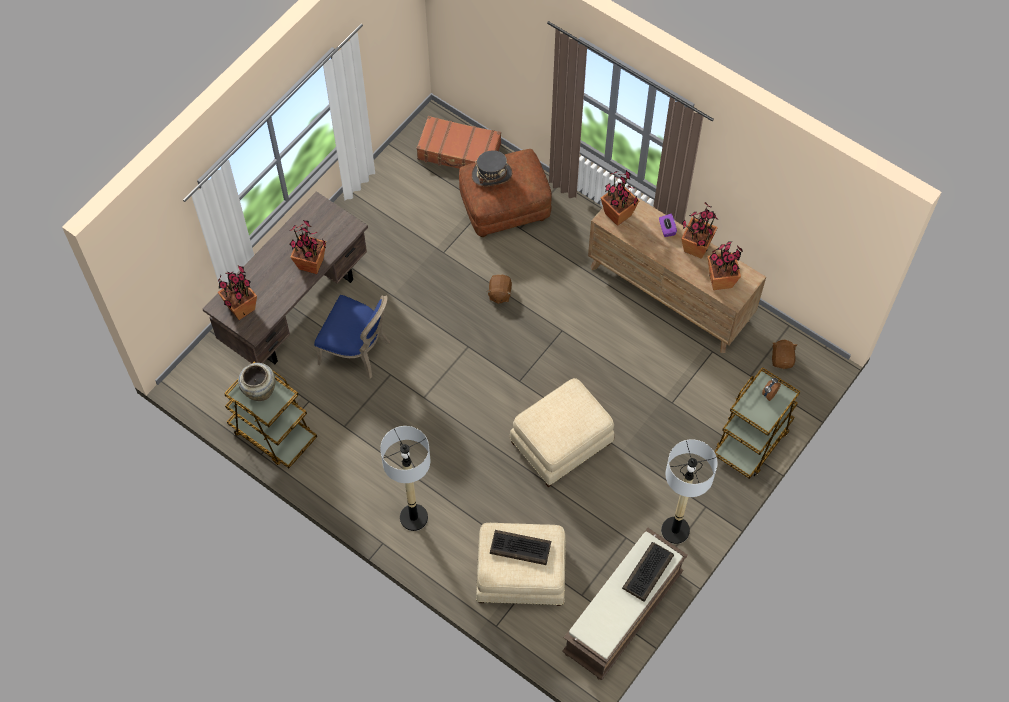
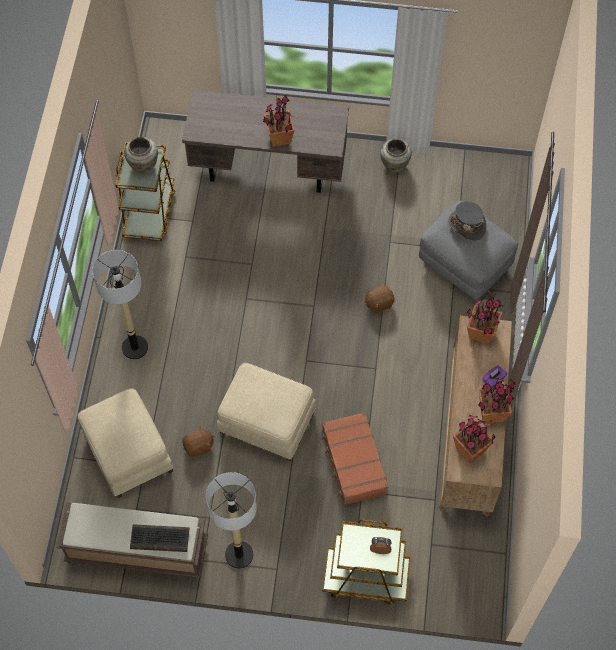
camera: 60 degrees right, 0 degrees up
(241, 308) = (209, 114): potted plant -> none
(358, 351) = (258, 230): blue chair -> none
(365, 205) = (395, 164): none -> beige vase
(459, 152) = (495, 203): brown suitcase -> brown suitcase (353, 462)
(505, 208) = (465, 264): brown ottoman -> grey ottoman
(519, 548) = (124, 426): keyboard -> none
(782, 359) = (466, 564): brown plush toy -> brown plush toy (198, 446)

